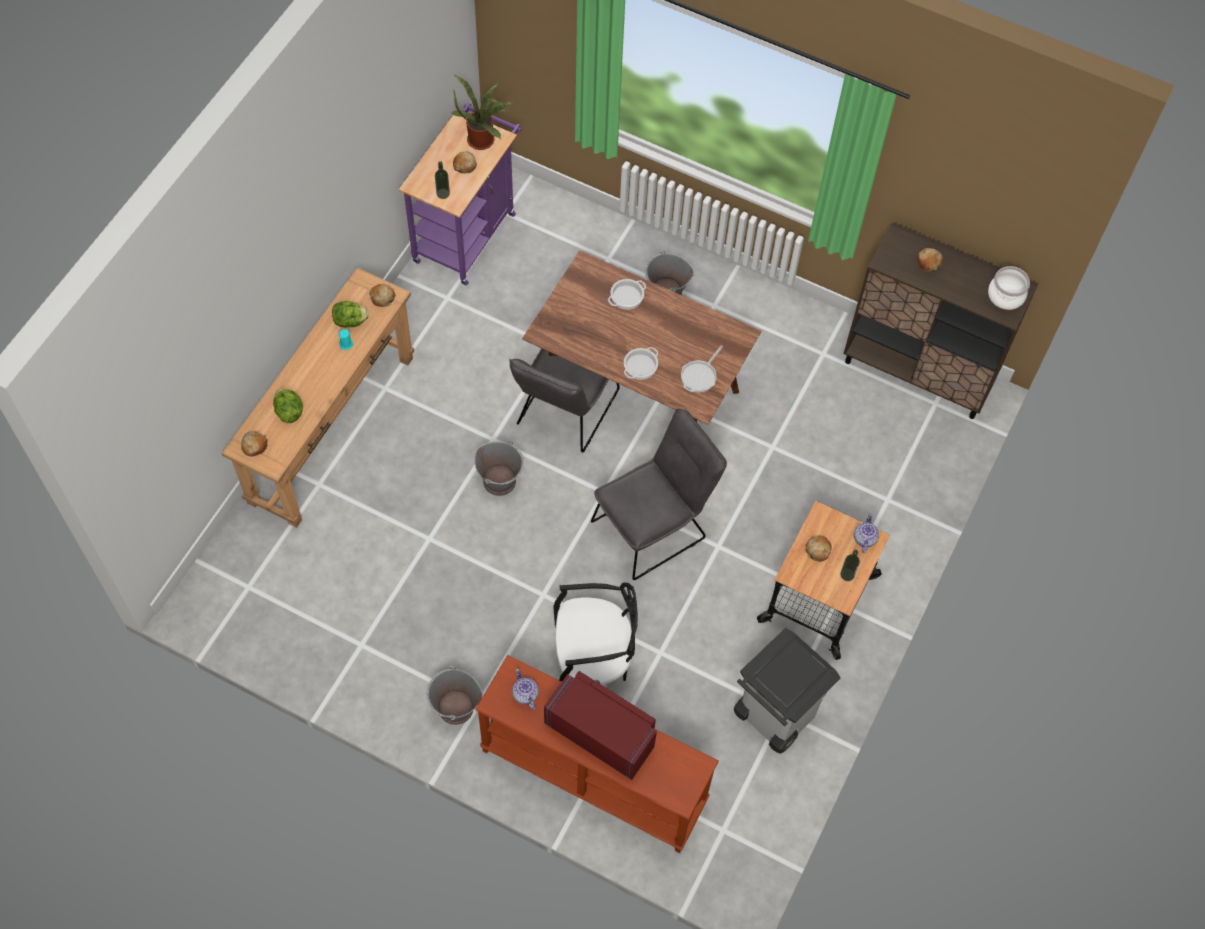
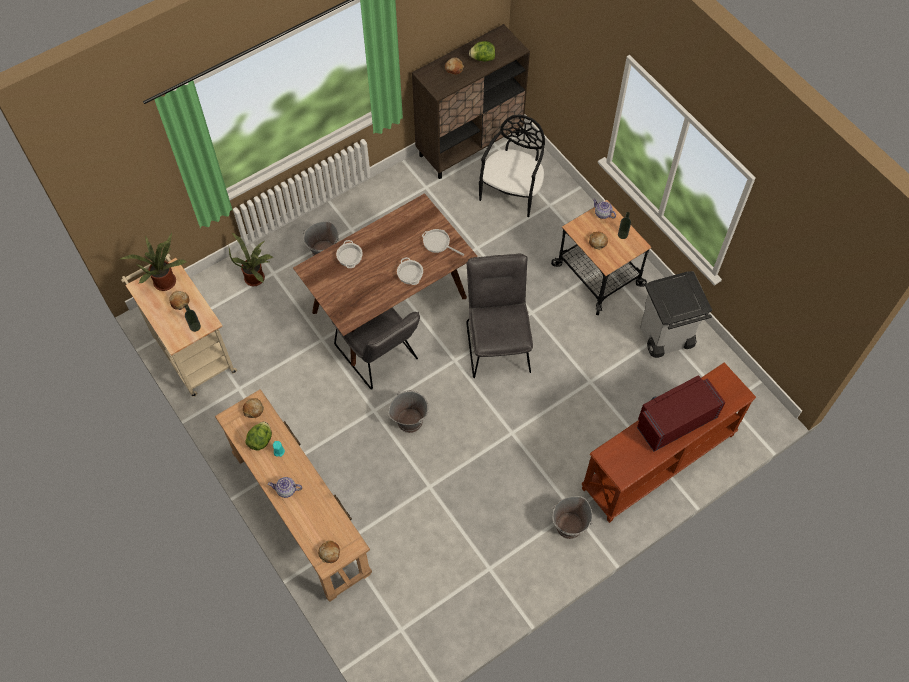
camera: 60 degrees left, 0 degrees up
(289, 411) = (314, 516): lettuce -> lettuce (482, 58)
(467, 232) = (191, 350): purple cart -> beige cart
(525, 695) = (626, 455): teapot -> teapot (286, 490)
(592, 660) = (575, 424): black chair -> black chair (512, 191)
(593, 246) = (256, 277): none -> potted plant
(700, 376) = (438, 243): frying pan -> frying pan turned 150 degrees clockwise
(1006, 296) = (503, 43): cooking pot -> none

